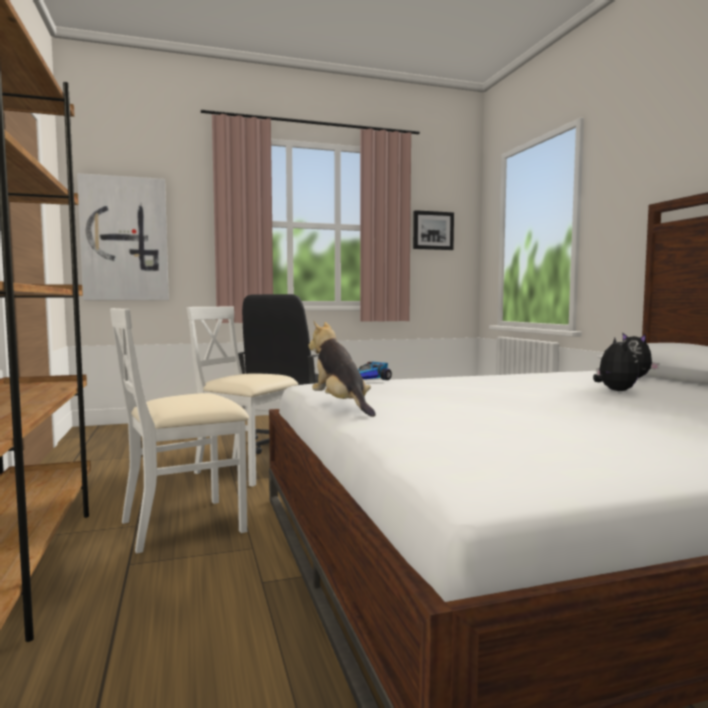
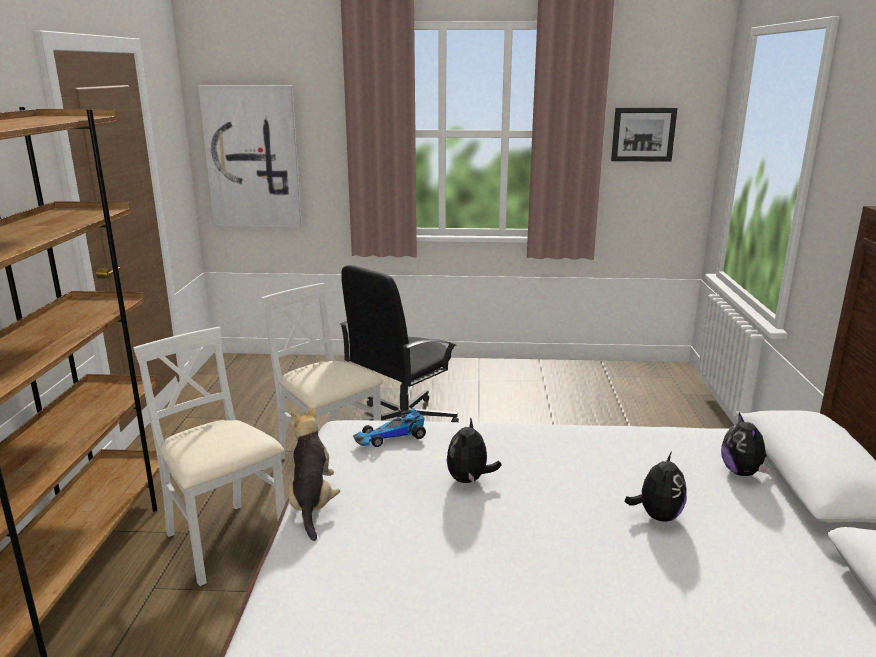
camera: 20 degrees right, 15 degrees up
(184, 524) = (225, 541): white chair -> white chair turned 60 degrees clockwise
(459, 388) = (469, 480): none -> plush toy

